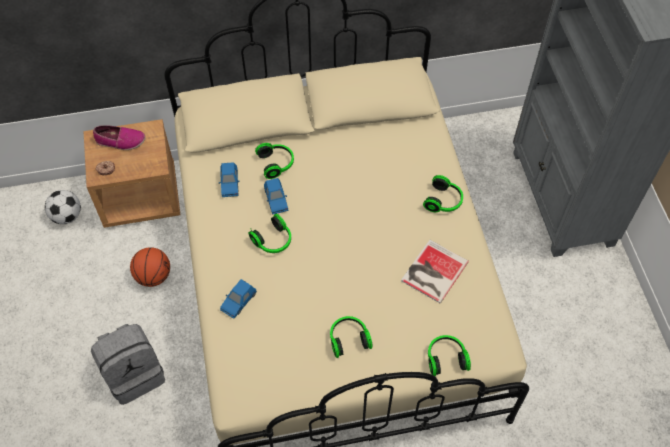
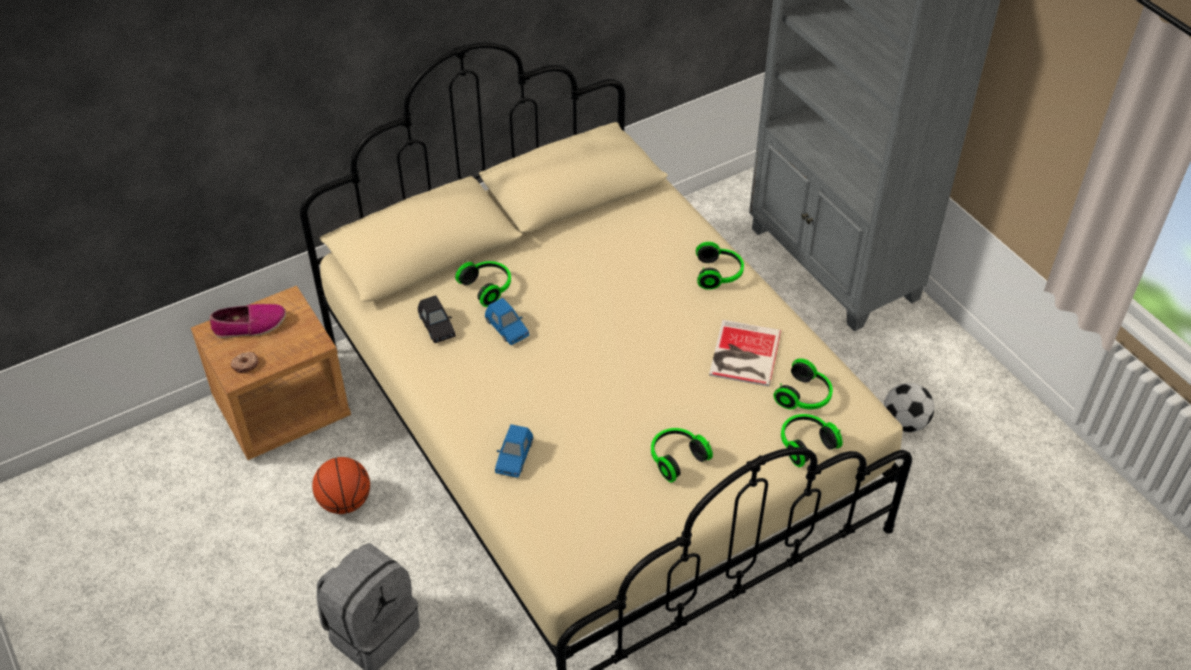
camera: 20 degrees left, 10 degrees down
(67, 216) = (185, 462): football -> football (904, 422)
(229, 183) = (436, 326): blue toy car -> black toy car
(273, 241) = (526, 376): headphones -> headphones (805, 396)

